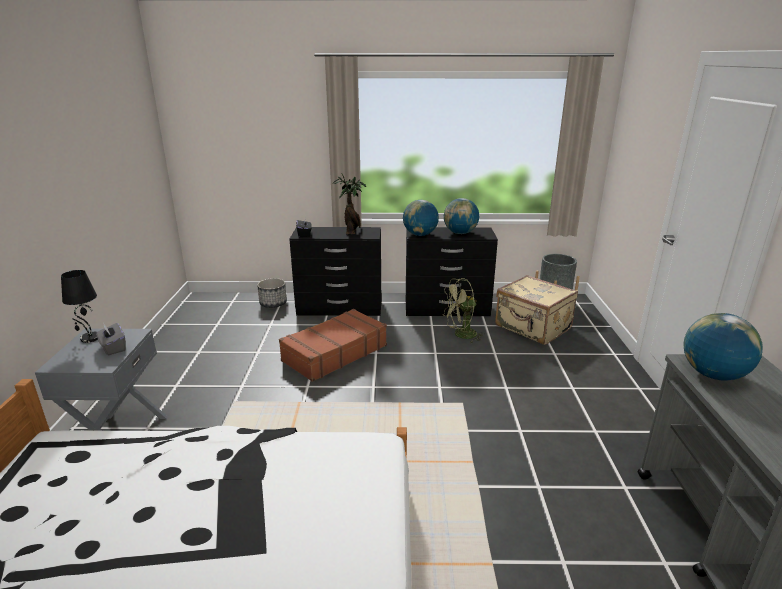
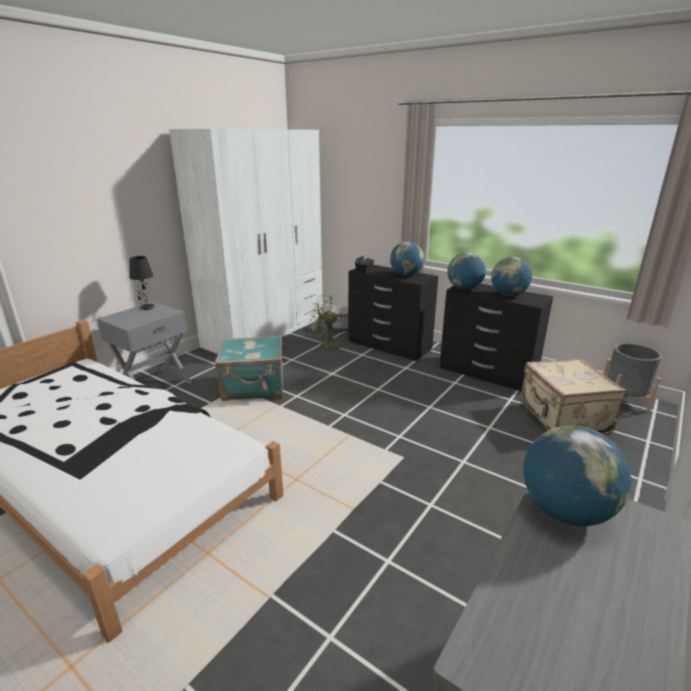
camera: 35 degrees right, 0 degrees up
(113, 348) = (148, 316): grey tissue box -> none
(189, 330) = (266, 331): none -> white wardrobe
(251, 394) = (254, 387): none -> turquoise suitcase
(334, 353) = (344, 378): brown suitcase -> none
(352, 232) = (406, 275): potted plant -> globe
(461, 335) = (473, 400): green fan -> green fan (325, 344)

